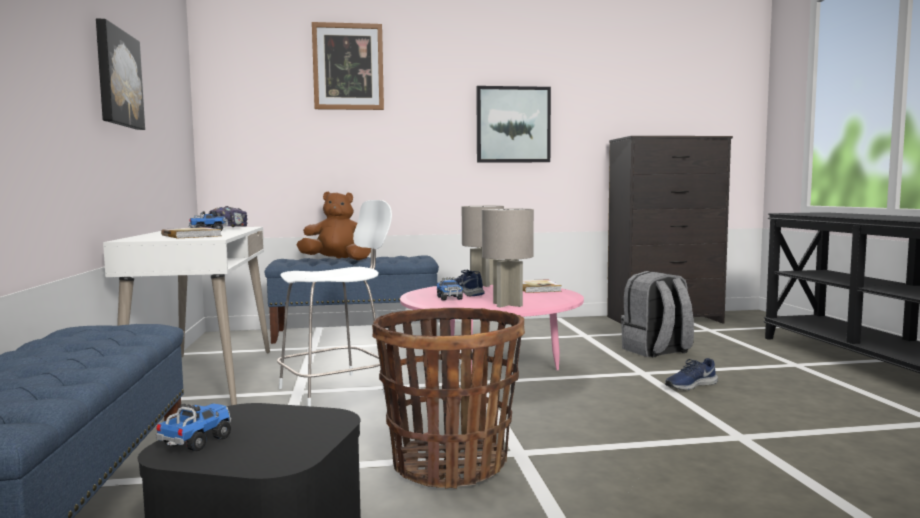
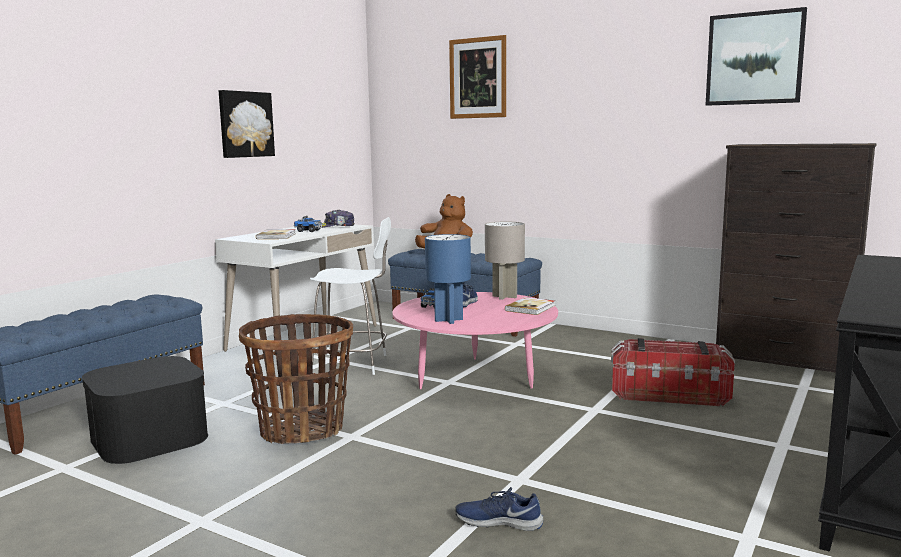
camera: 40 degrees right, 5 degrees up
(197, 442) = (118, 371): toy truck -> none
(507, 304) = (448, 320): grey table lamp -> blue table lamp
(513, 125) = (629, 128): picture -> picture (754, 58)
(656, 351) = (669, 394): grey backpack -> storage box
(690, 385) = (604, 431): blue shoe -> blue shoe (498, 521)

